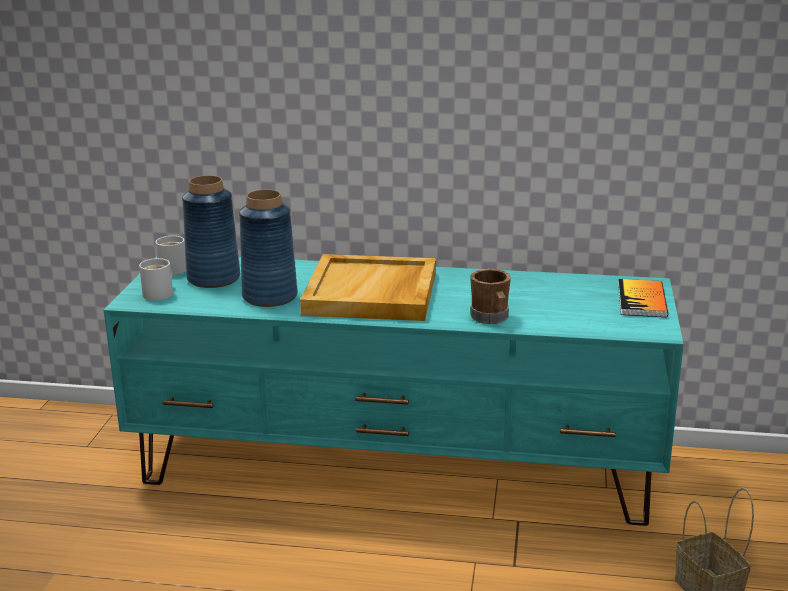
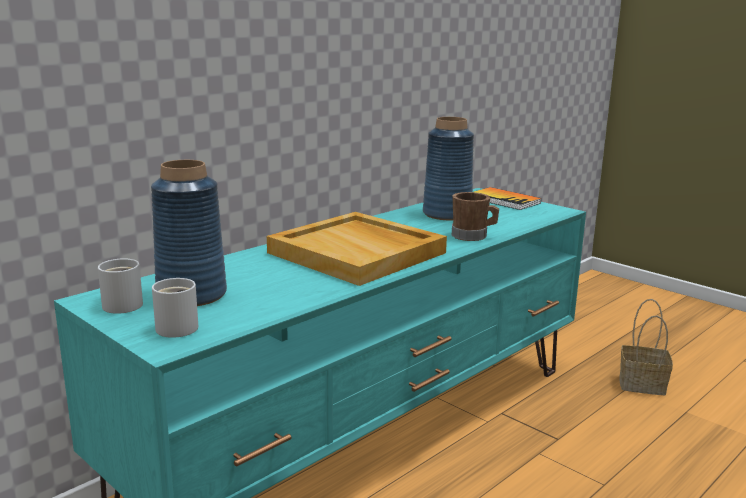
camera: 55 degrees left, 5 degrees down
(270, 297) = (291, 285): blue vase -> blue vase (447, 214)

